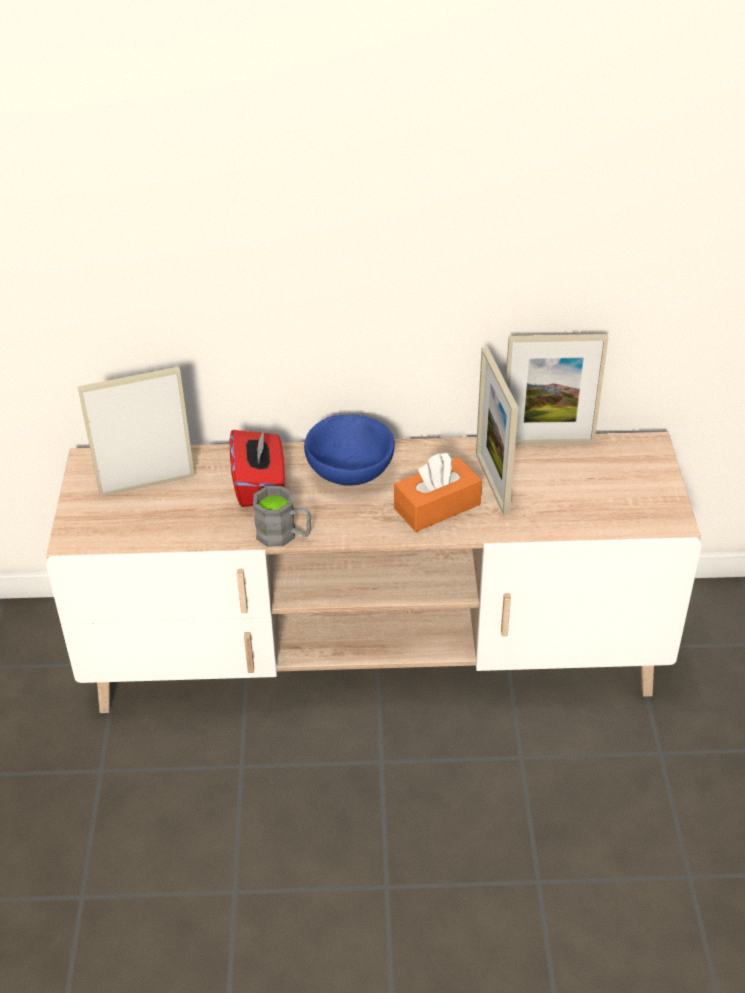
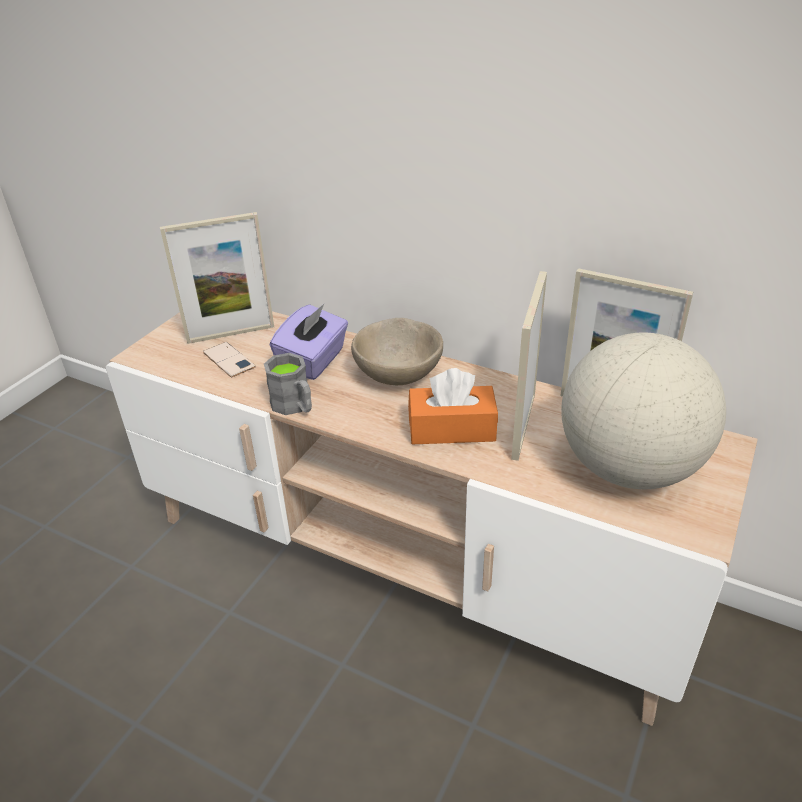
camera: 30 degrees right, 5 degrees down
(147, 484) = (231, 334): picture frame -> picture frame turned 150 degrees clockwise
(174, 512) = (229, 360): none -> phone
(259, 485) = (314, 361): red tissue box -> purple tissue box
(350, 472) = (399, 375): blue bowl -> beige bowl
(594, 490) = (629, 468): none -> globe

